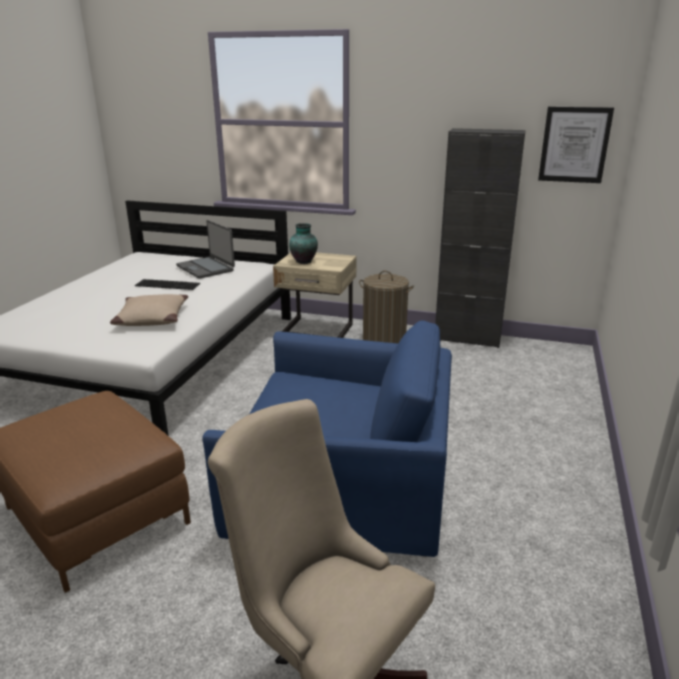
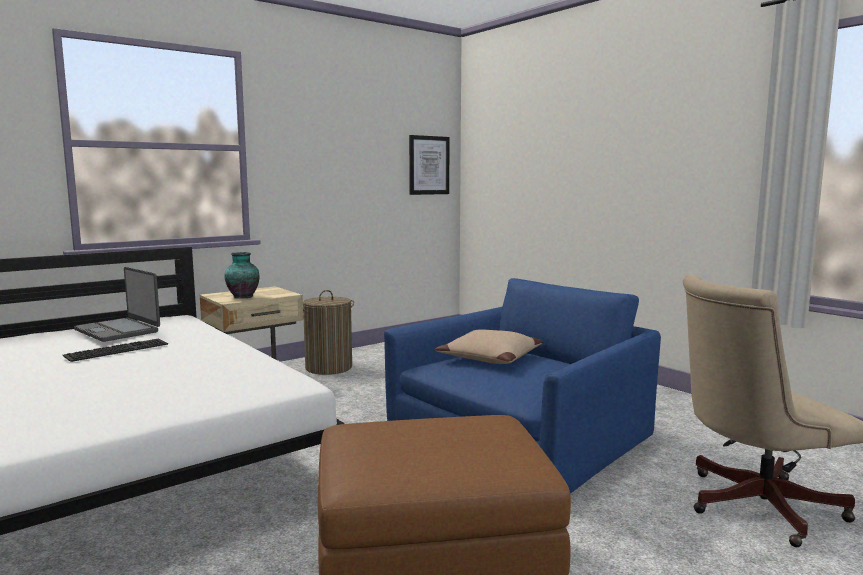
camera: 55 degrees left, 15 degrees down
(151, 318) = (202, 371): beige pillow -> beige pillow (489, 358)
(206, 268) = (118, 331): laptop -> laptop turned 45 degrees clockwise
(467, 338) = (383, 347): black cabinet -> none

